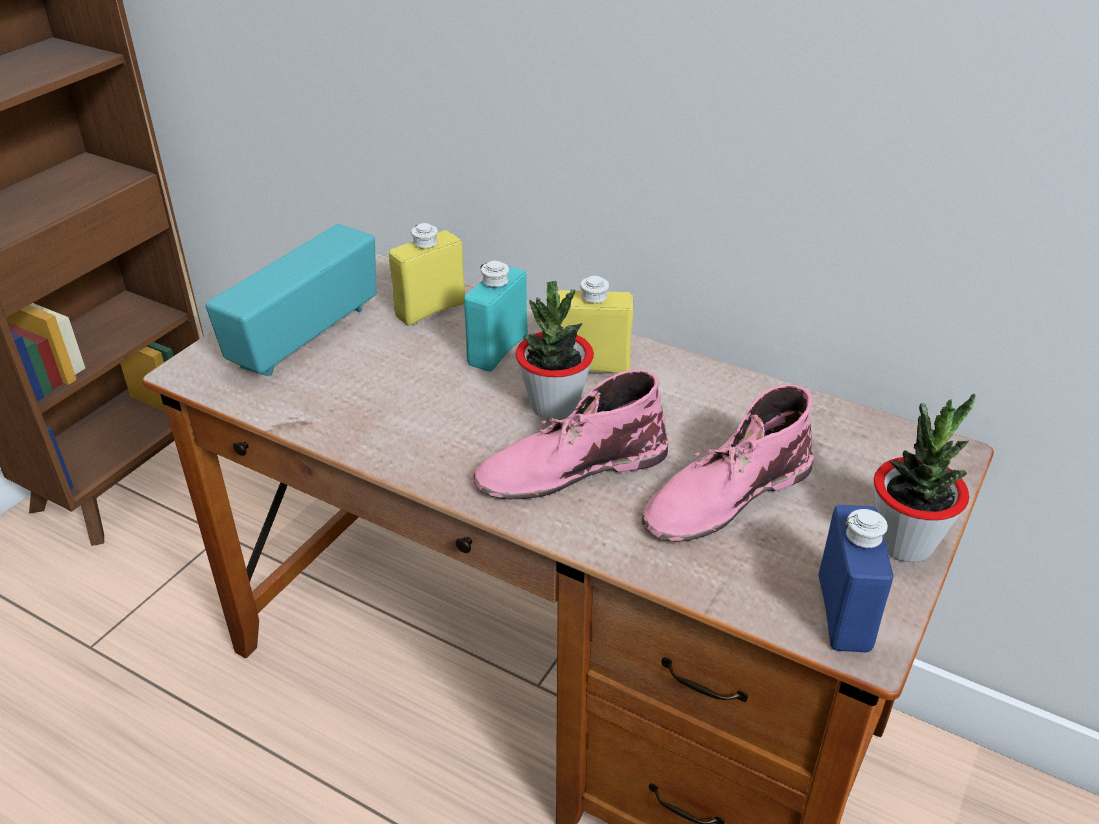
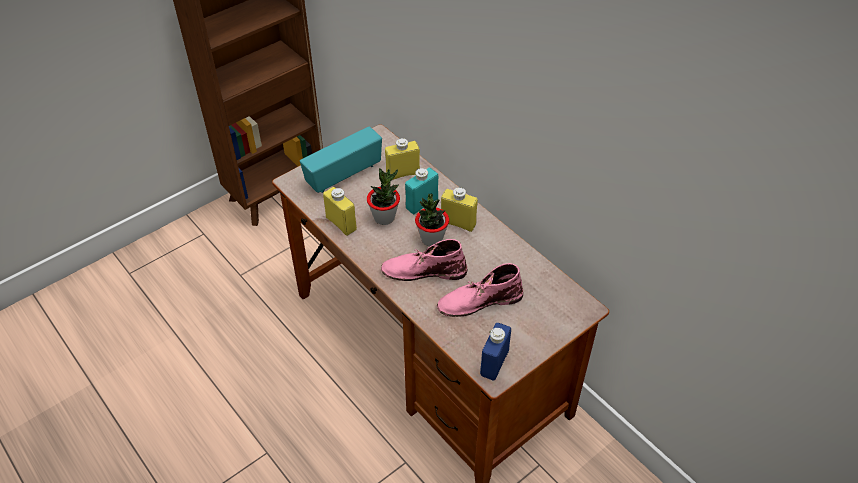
camera: 20 degrees right, 10 degrees up
(338, 422) = (341, 223): none -> yellow bottle
(905, 542) = (538, 342): potted plant -> potted plant (384, 217)

